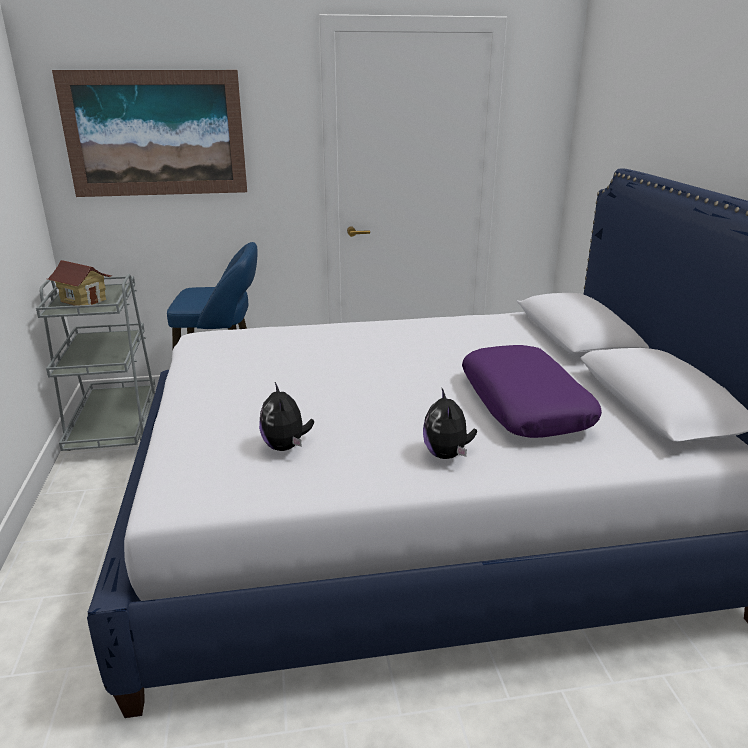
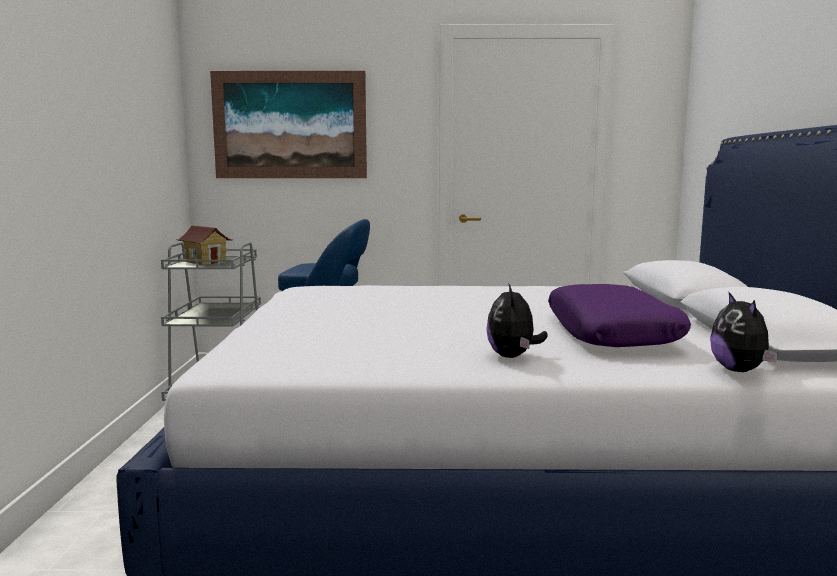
camera: 10 degrees right, 15 degrees down
(286, 447) = (348, 344): plush toy -> plush toy (740, 370)

